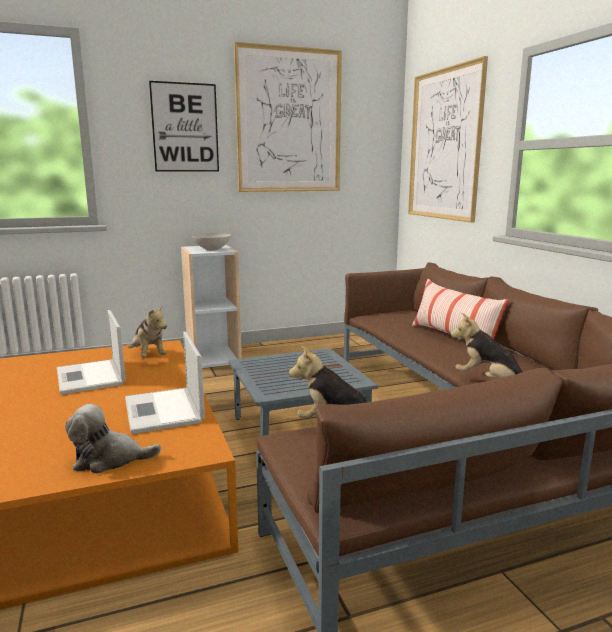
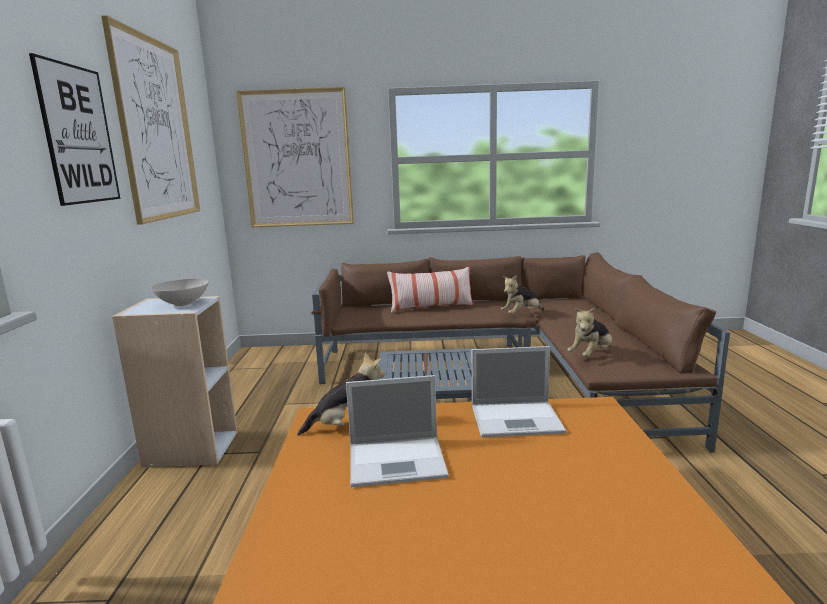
camera: 70 degrees left, 0 degrees up
(109, 459) = (615, 442): plush toy -> none

